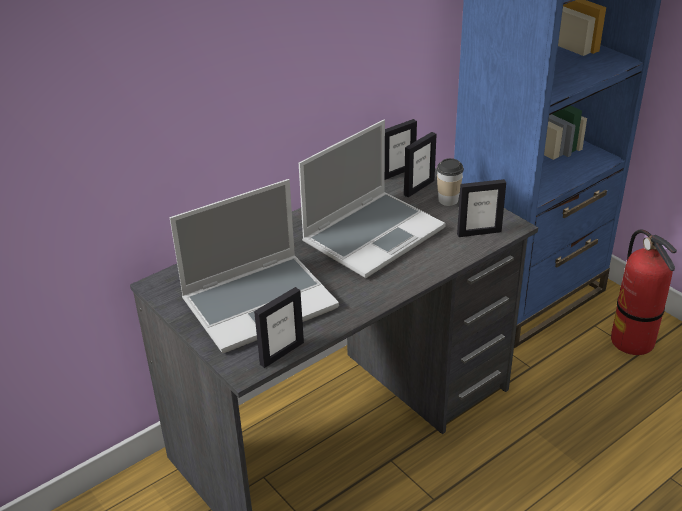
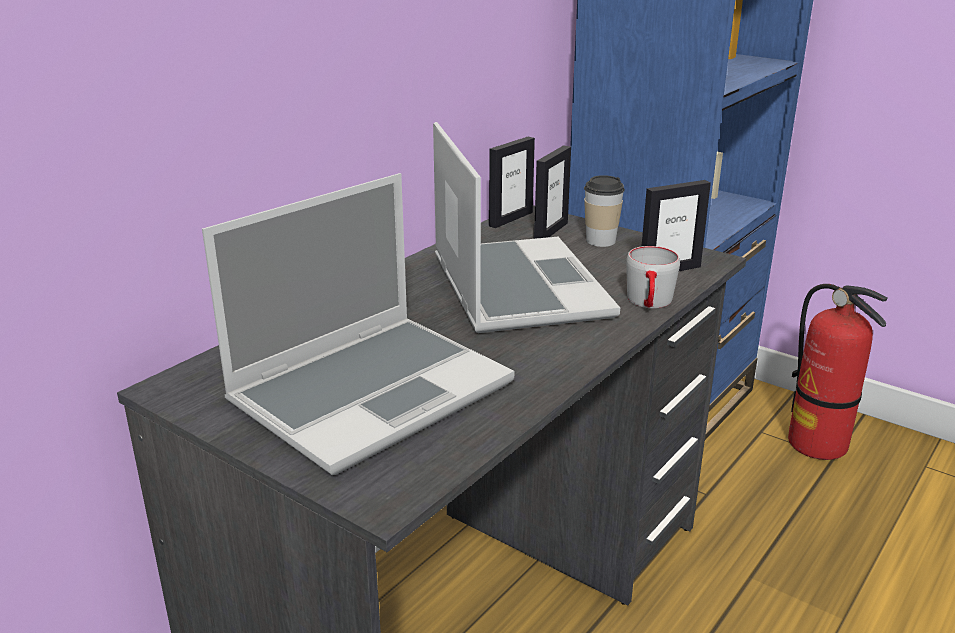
camera: 15 degrees left, 10 degrees down
(281, 353) = (443, 461): picture frame -> none
(373, 235) = (515, 287): laptop -> laptop turned 45 degrees counterclockwise
(450, 259) = (650, 304): none -> grey mug

